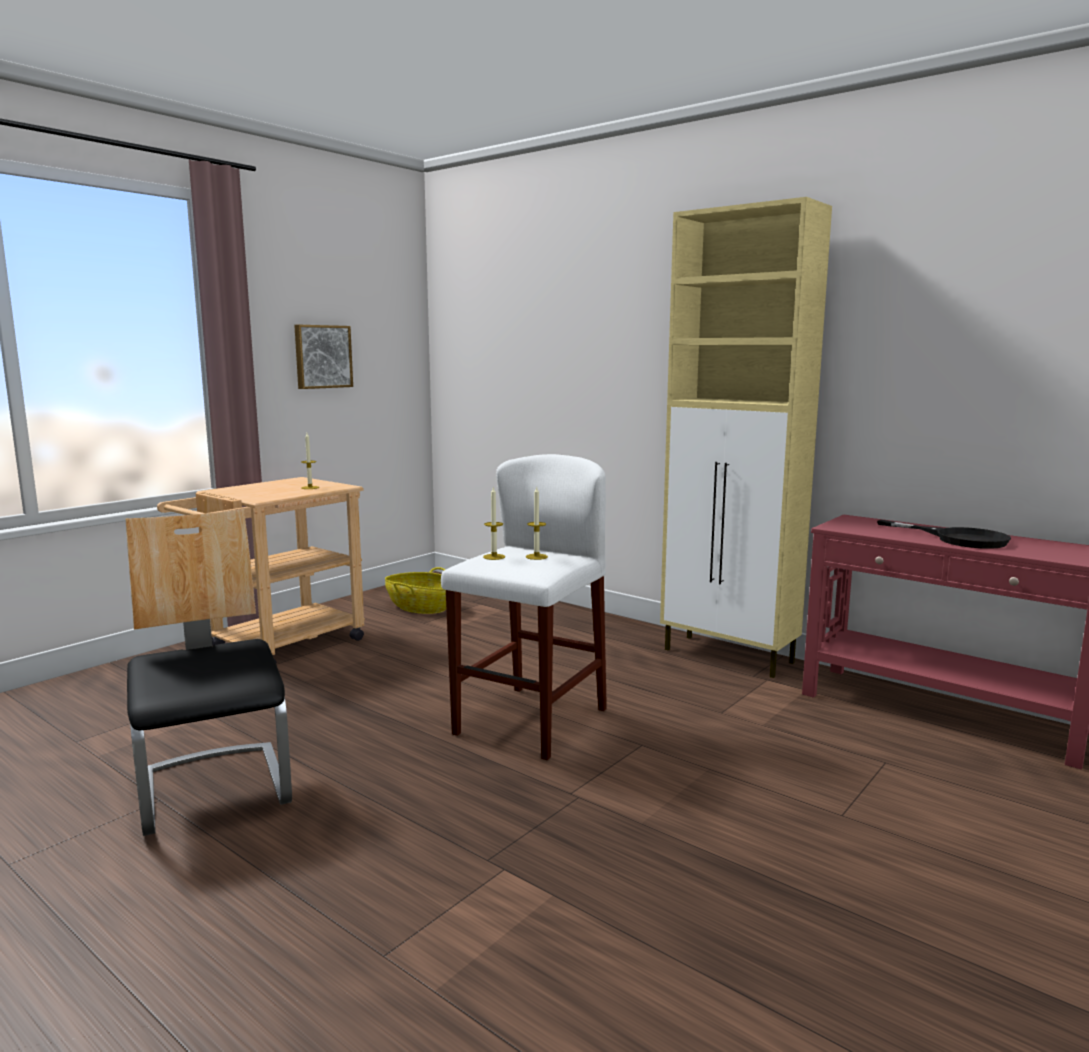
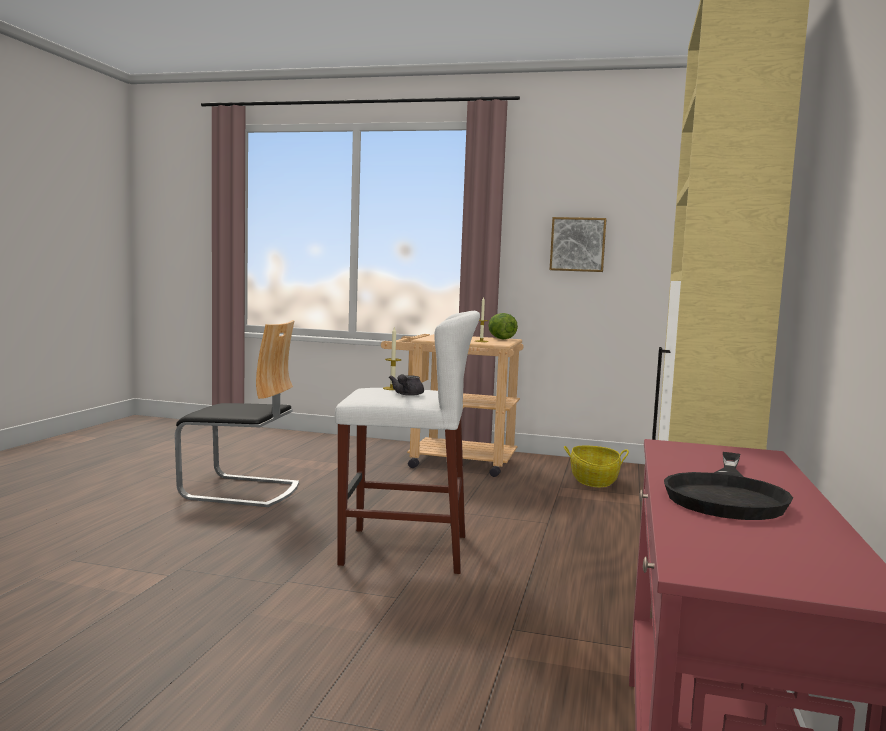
camera: 65 degrees right, 5 degrees down
(215, 788) = (241, 491): chair -> chair turned 60 degrees clockwise
(294, 480) = (501, 339): none -> lettuce
(536, 557) = (406, 394): candle -> grey teapot

